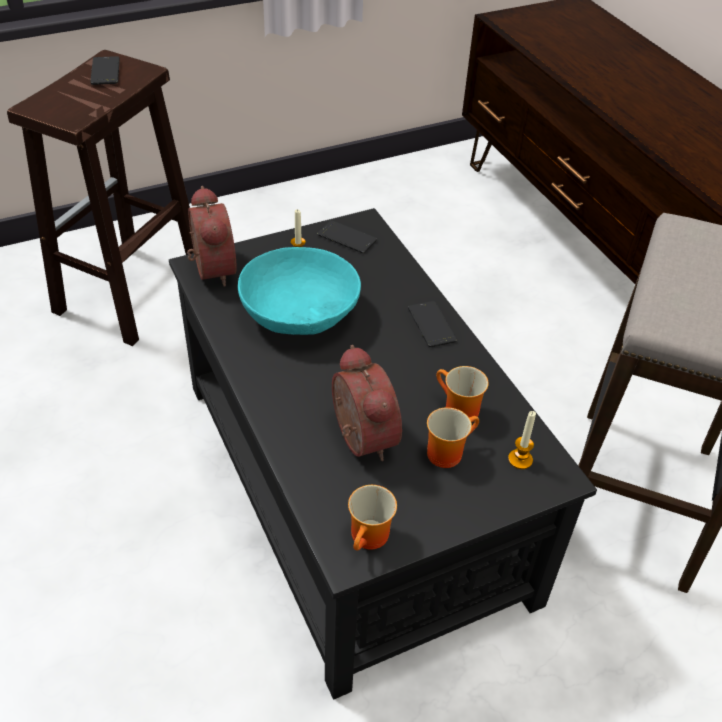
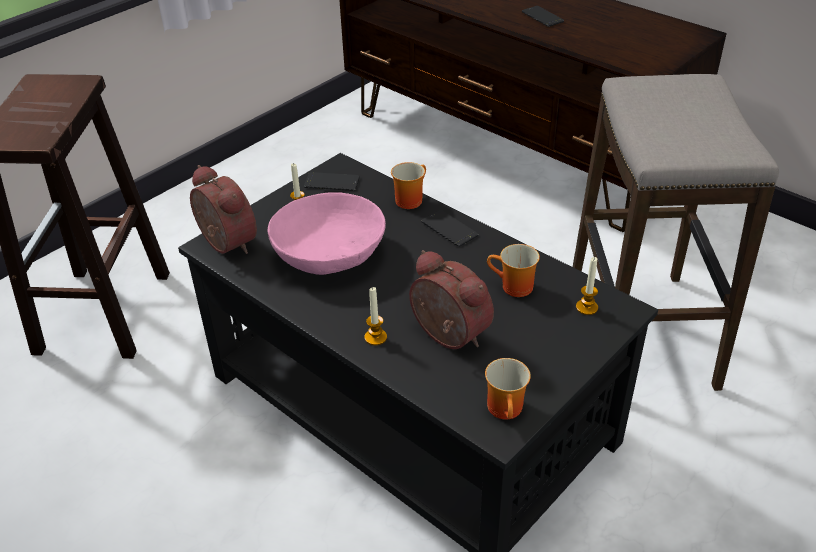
camera: 20 degrees left, 5 degrees down
(105, 71) = (41, 92): phone -> phone (542, 17)
(290, 414) = (375, 337): none -> candle
(300, 312) = (330, 253): turquoise bowl -> pink bowl
(446, 450) = (524, 321): mug -> mug (409, 199)

